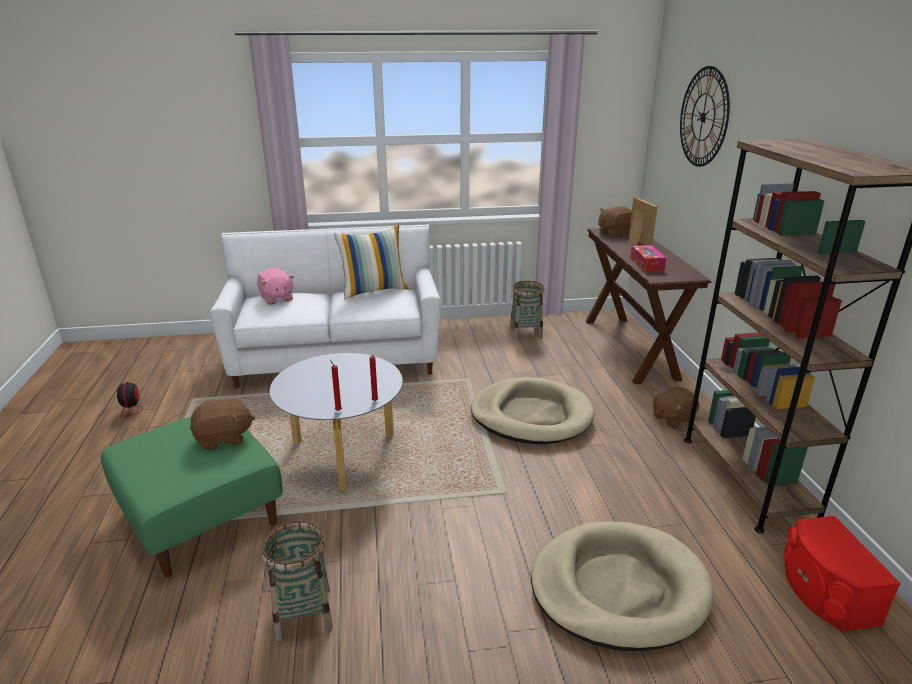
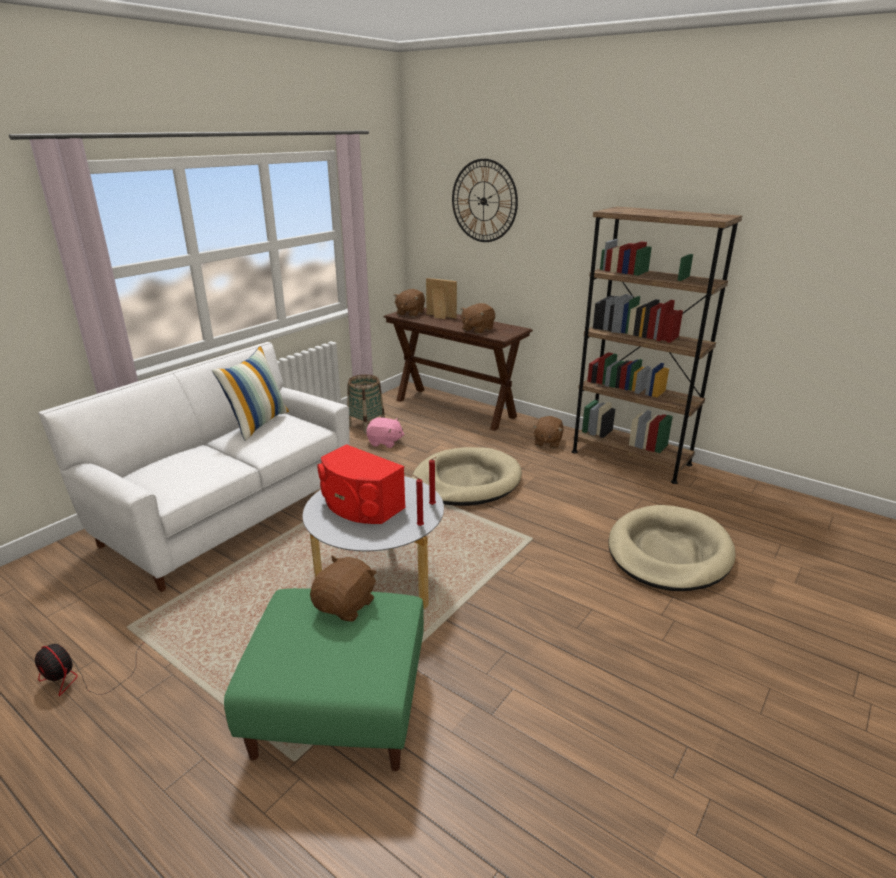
camera: 45 degrees left, 0 degrees up
(276, 298) = (165, 467): pink plush toy -> pink plush toy (385, 442)
(303, 614) = (544, 701): basket -> none
(646, 264) = (477, 329): tissue box -> brown plush toy
(824, 592) = (736, 496): red speaker -> red speaker (360, 506)

